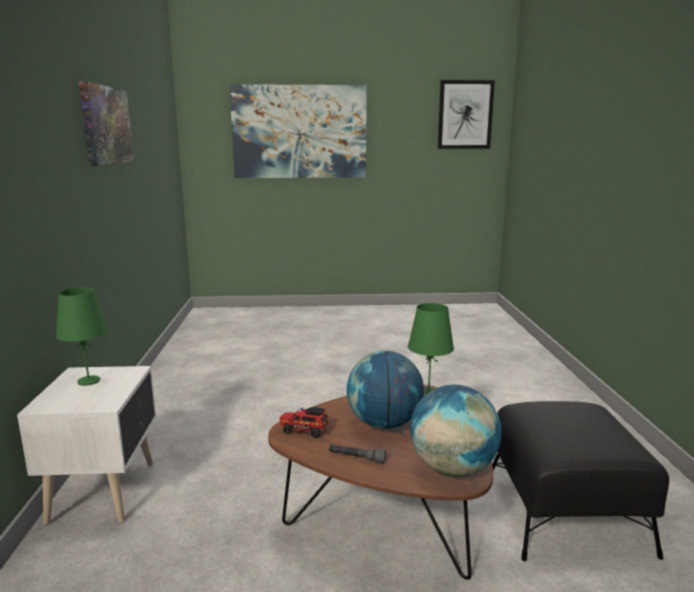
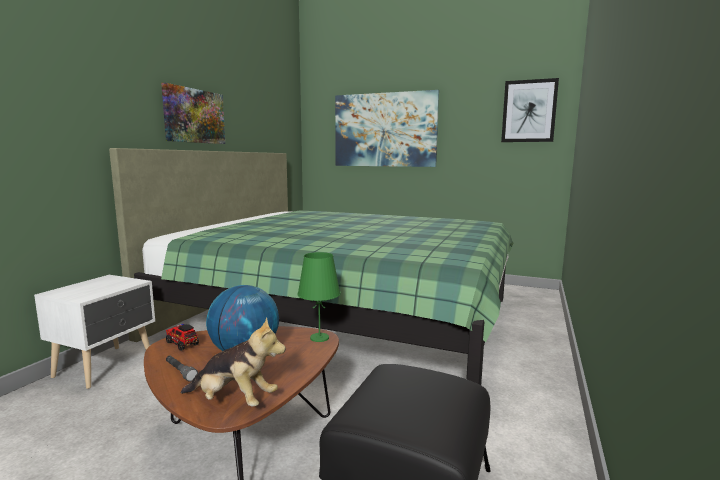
camera: 25 degrees right, 5 degrees down
(88, 381) = (102, 283): green table lamp -> none
(326, 369) = (344, 317): none -> green bed
(452, 469) = (234, 401): globe -> plush toy

